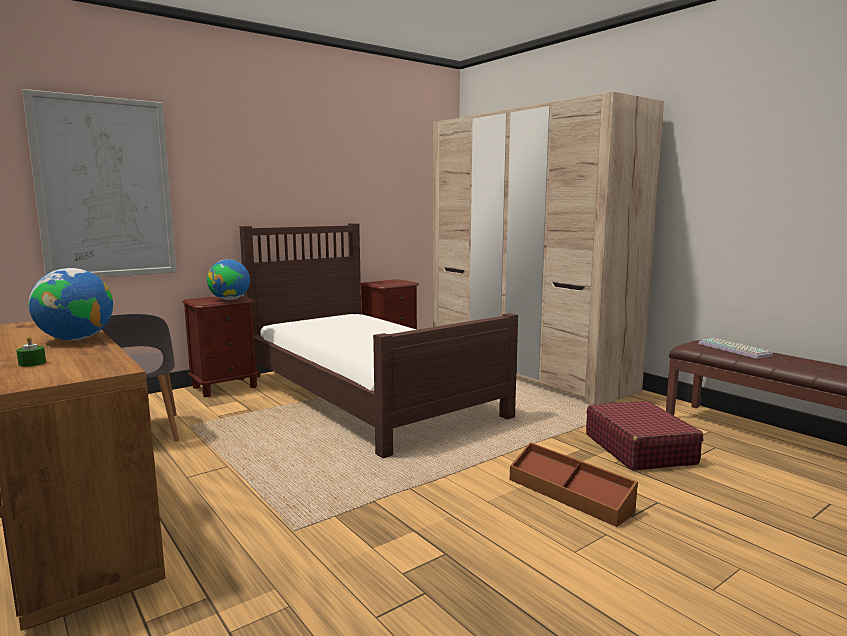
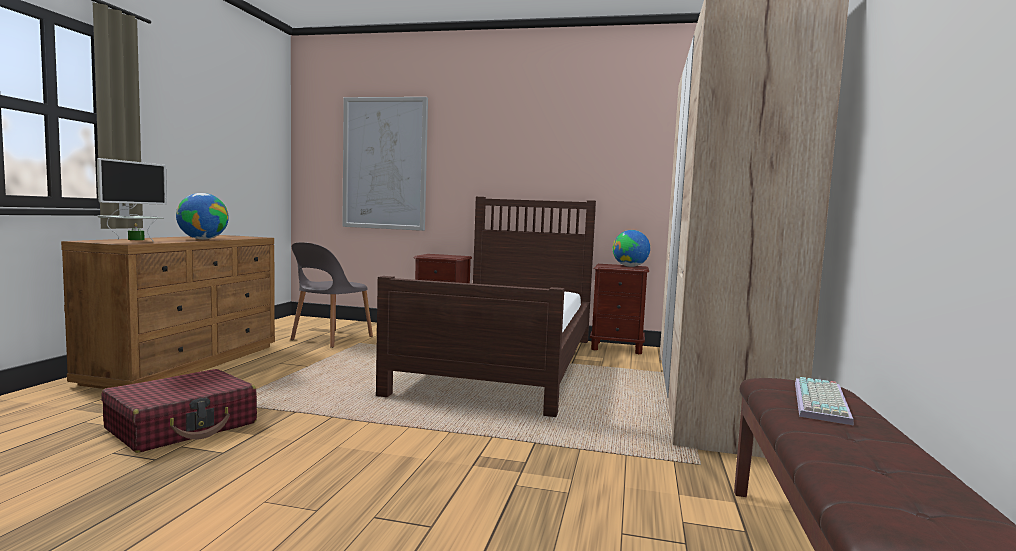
camera: 50 degrees right, 5 degrees down
(90, 367) = (132, 242): none -> monitor
(230, 299) = (446, 256): globe -> globe (630, 266)
(569, 495) = (392, 477): brown storage box -> none
(639, 449) = (582, 492): red suitcase -> red suitcase (183, 426)

